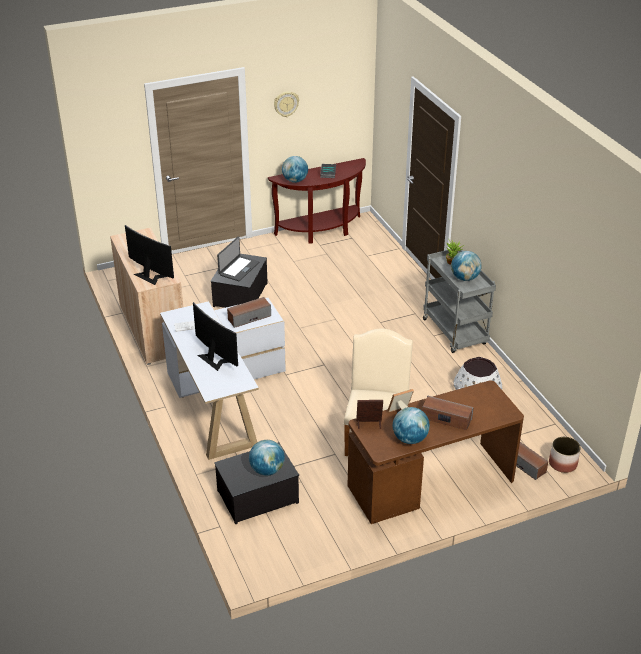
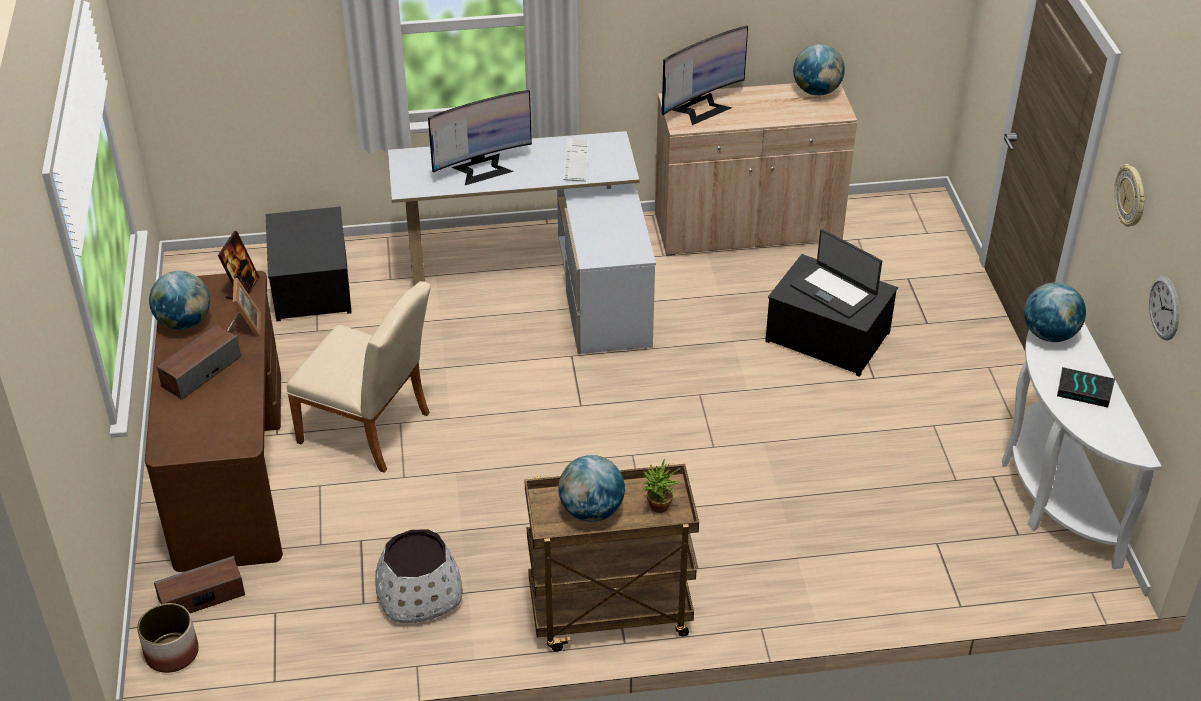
camera: 105 degrees right, 5 degrees up
(249, 317) = (602, 233): speaker -> none
(267, 470) = (295, 249): globe -> globe (816, 91)
(321, 231) = (1053, 490): brown console table -> white console table
(331, 114) = (1164, 307): none -> wall clock
(455, 333) = (609, 614): grey cart -> brown cart

